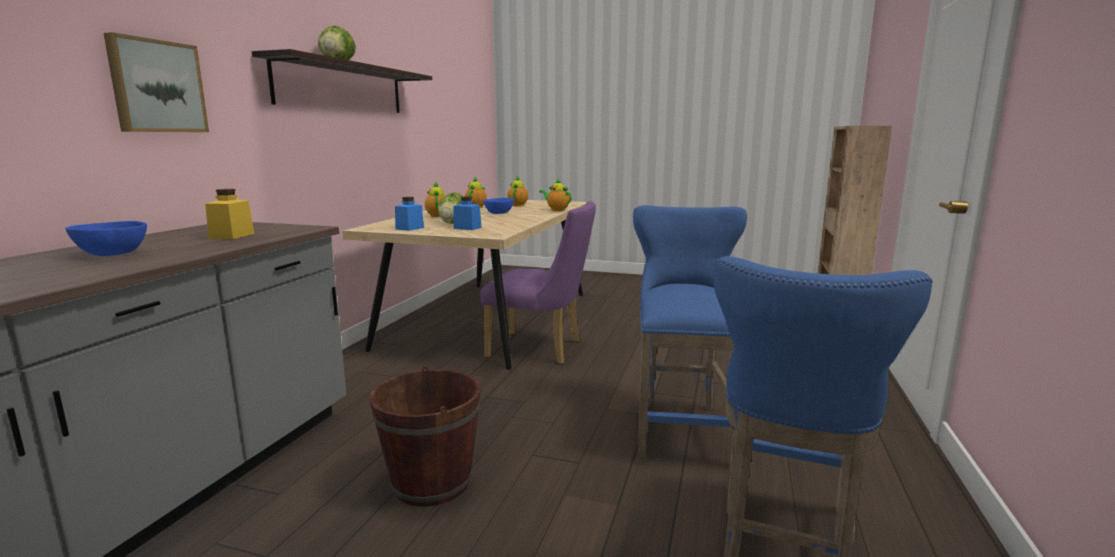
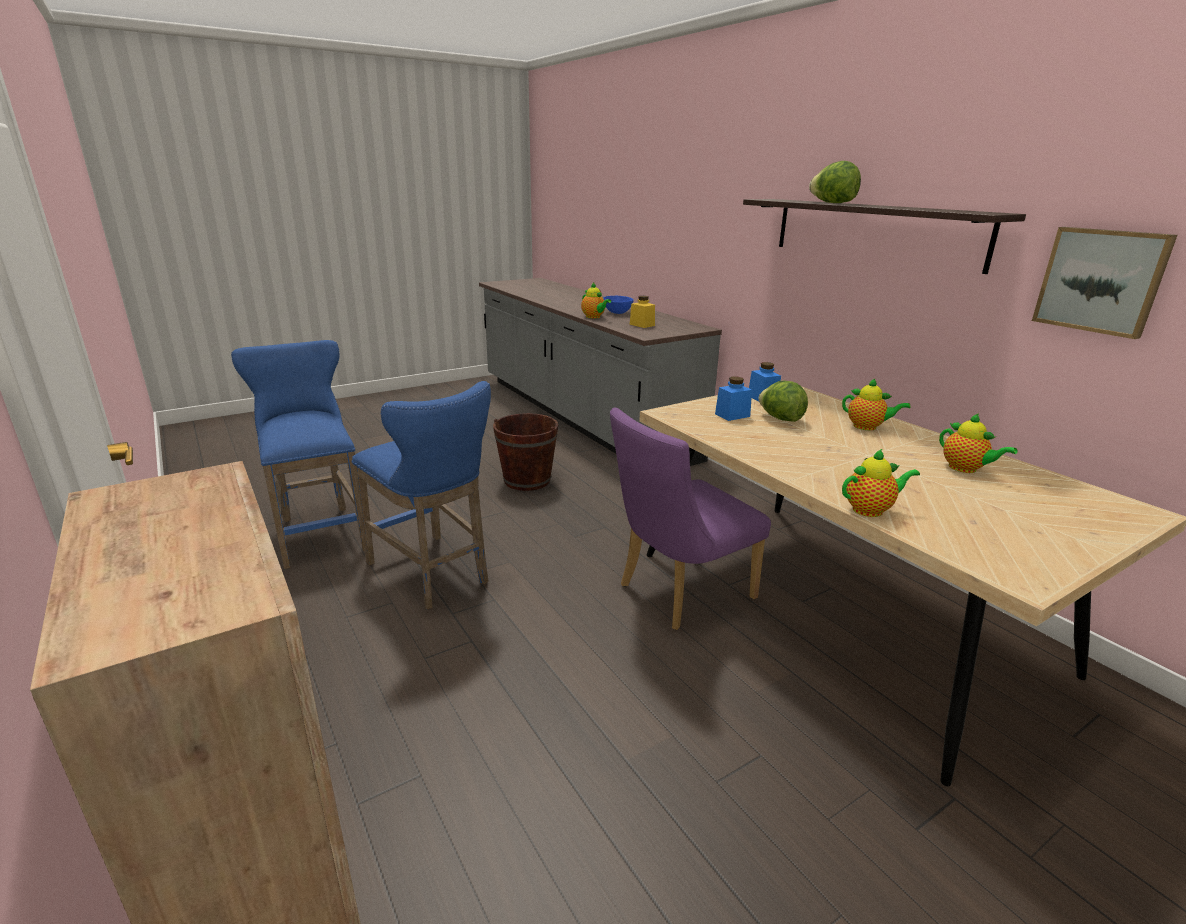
camera: 130 degrees right, 10 degrees up
(156, 86) = (707, 230): picture -> picture (1101, 280)
(499, 213) = (858, 461): blue bowl -> none
(518, 205) = (980, 505): teapot -> teapot (594, 317)

